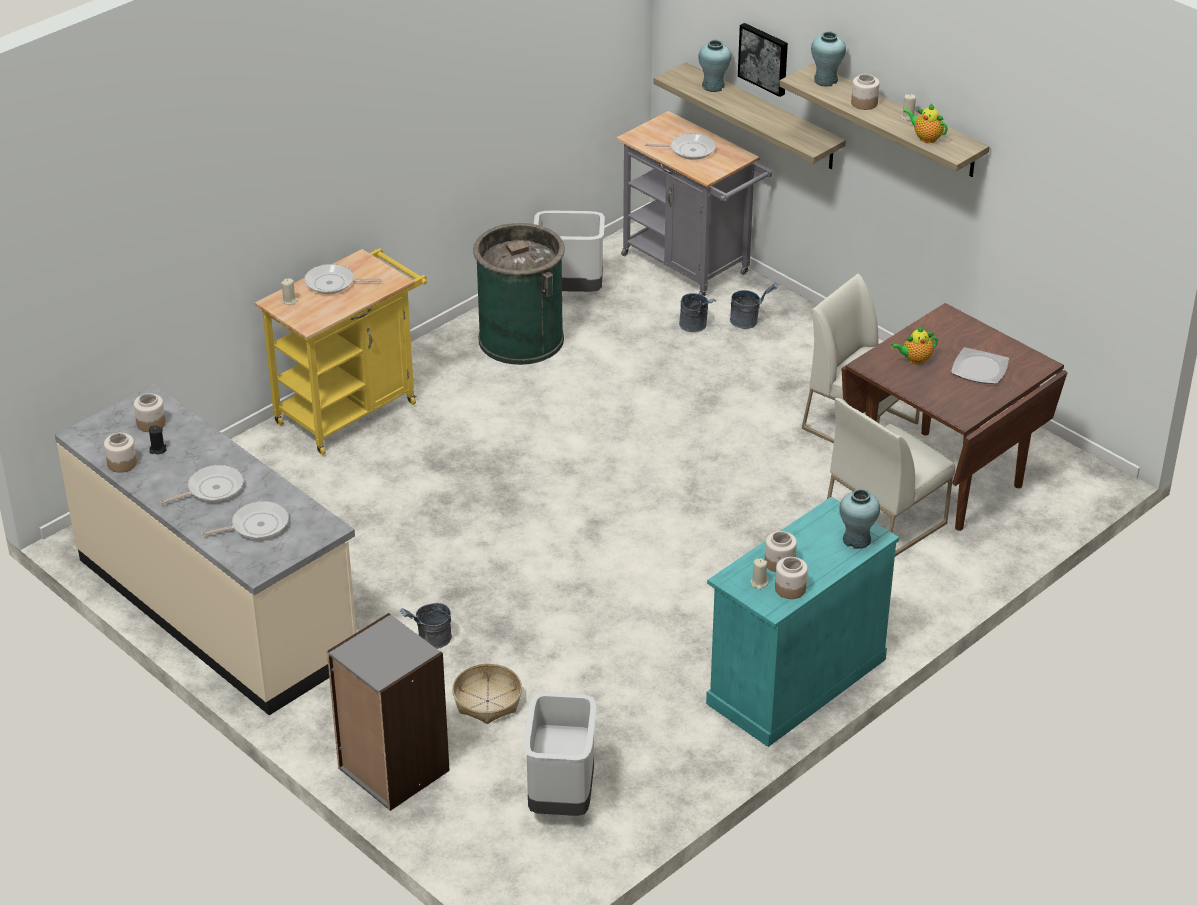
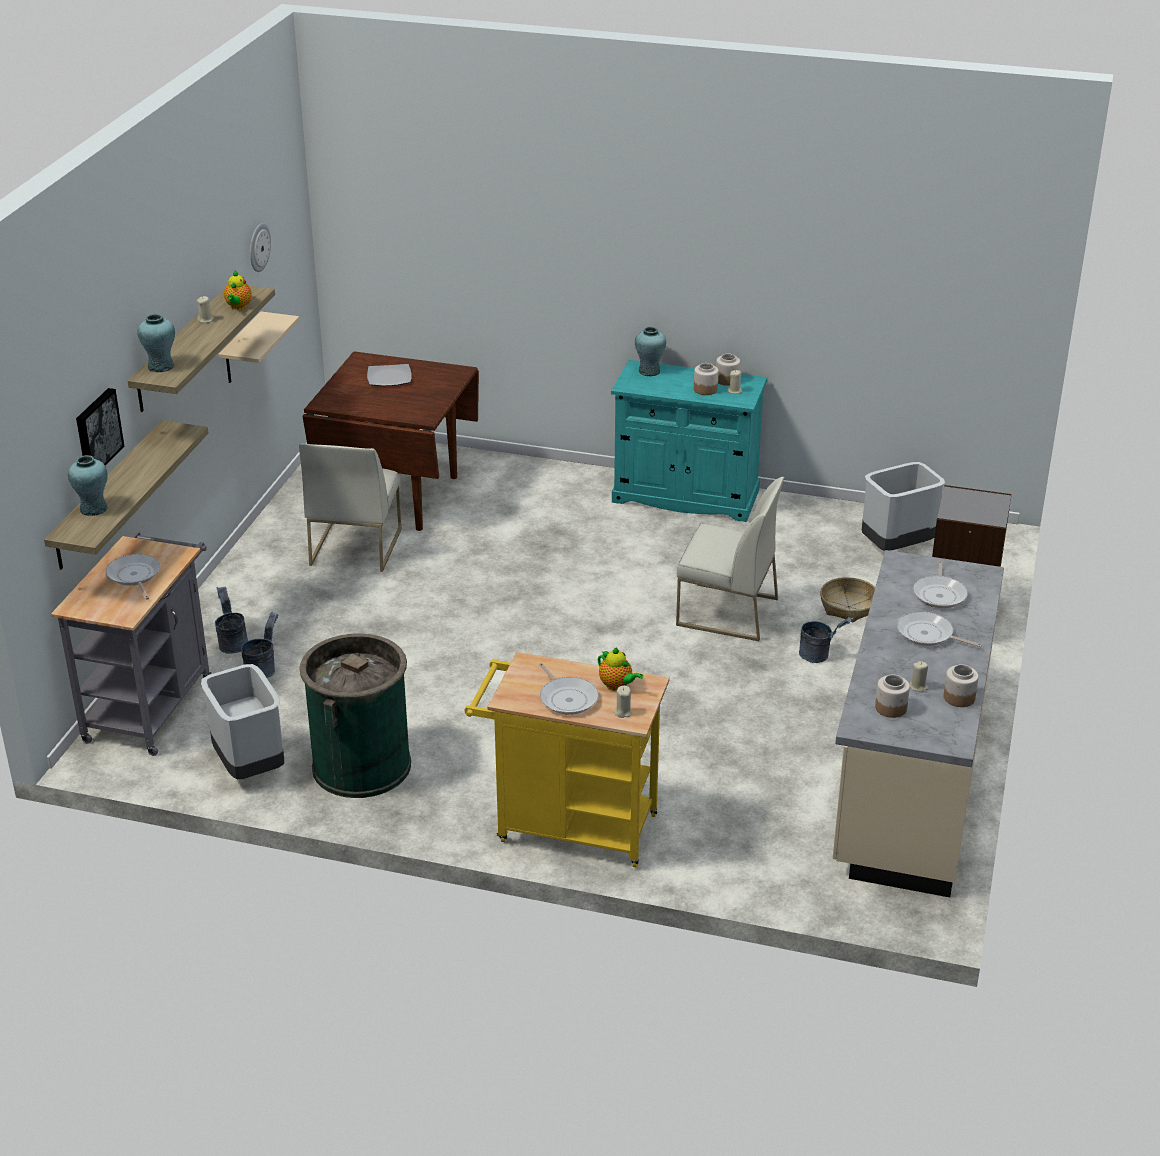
camera: 120 degrees left, 5 degrees down
(158, 449) = (918, 687): black candle -> beige candle
(256, 525) = (939, 594): frying pan -> frying pan turned 120 degrees counterclockwise
(864, 103) = (194, 342): jar -> none
(884, 521) = (474, 506): white chair -> white chair (726, 612)
(915, 360) = (400, 402): teapot -> teapot (617, 685)
(988, 220) = (241, 349): none -> beige shelf
(1053, 167) = (258, 247): none -> wall clock

